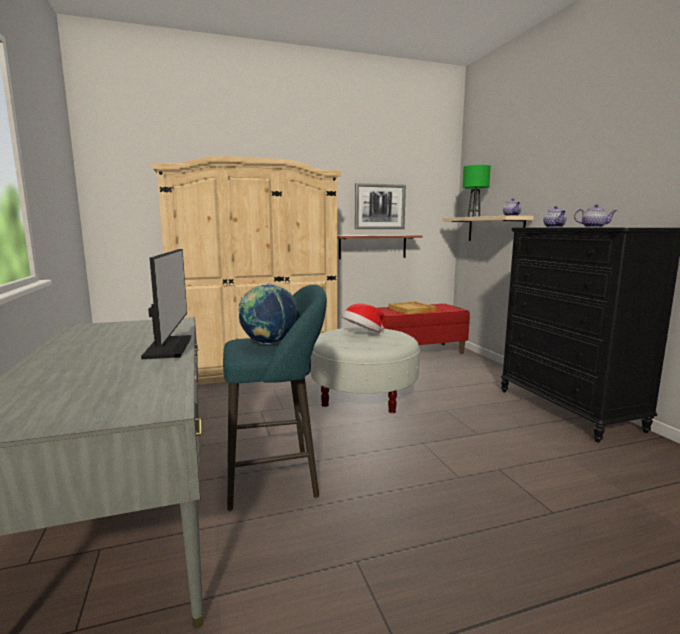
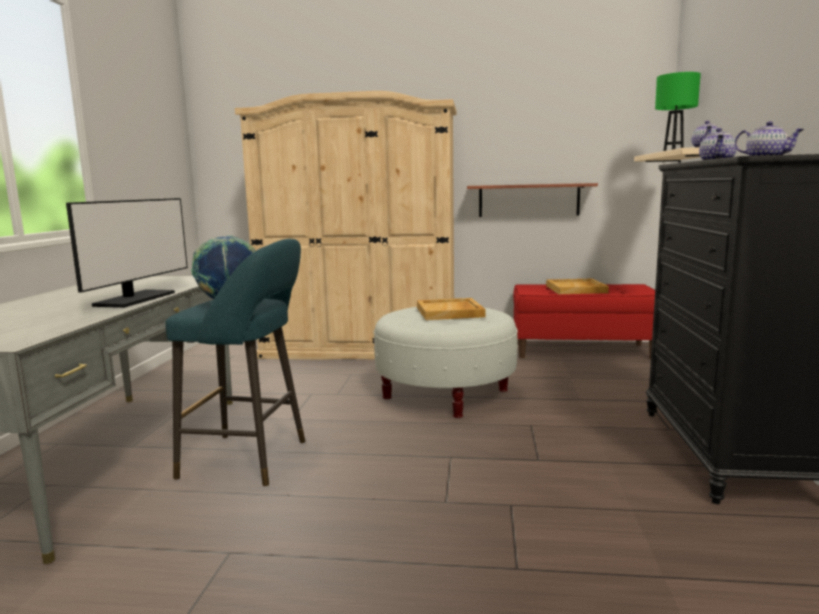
camera: 25 degrees right, 0 degrees up
(363, 333) = (450, 312): hat -> beige tray
(379, 206) = (539, 144): picture -> none

